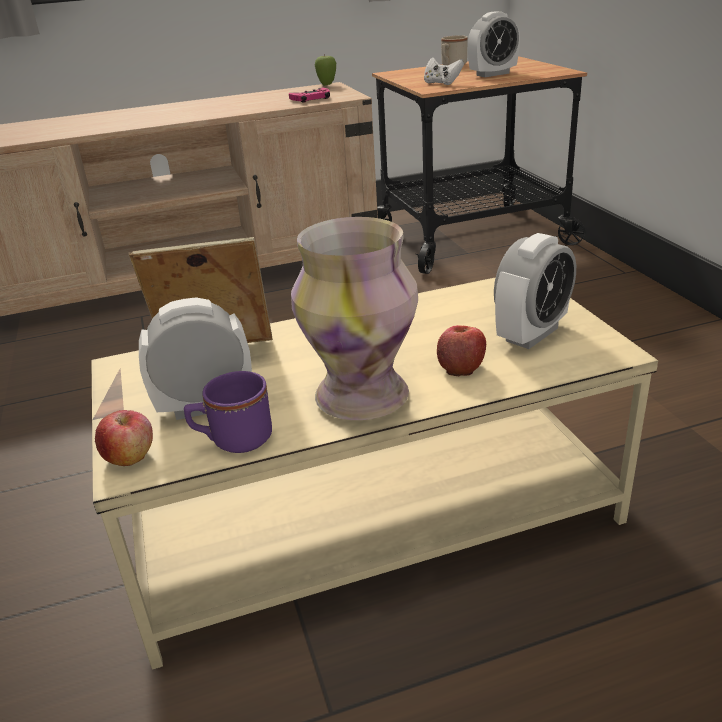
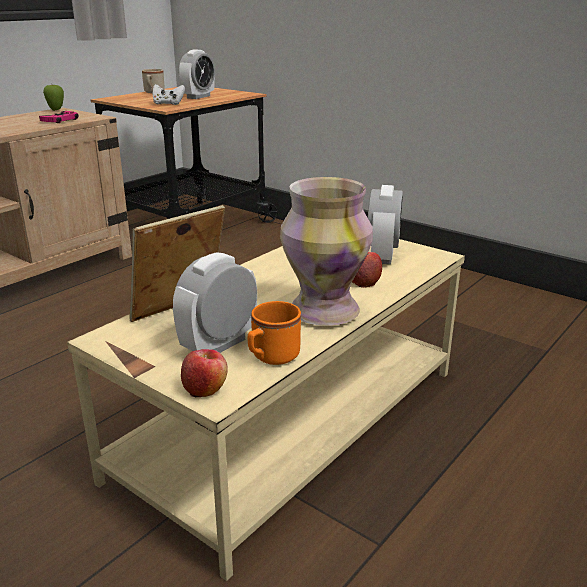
camera: 35 degrees left, 5 degrees down
(233, 440) = (271, 358): purple mug -> orange mug

